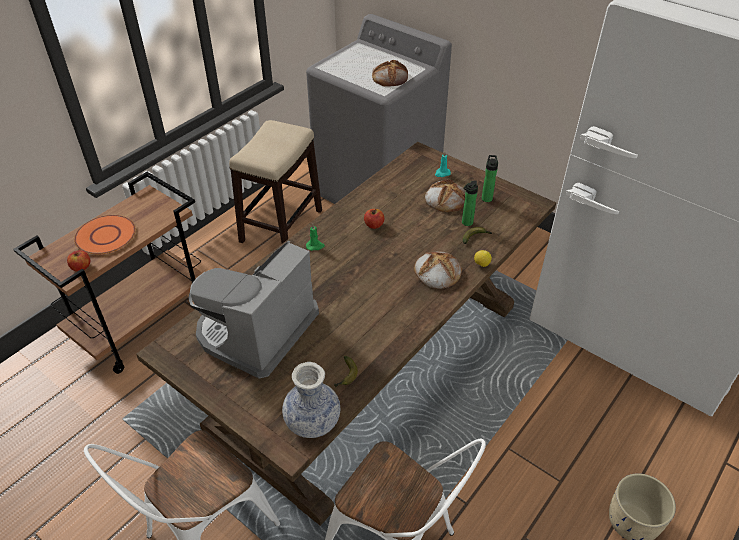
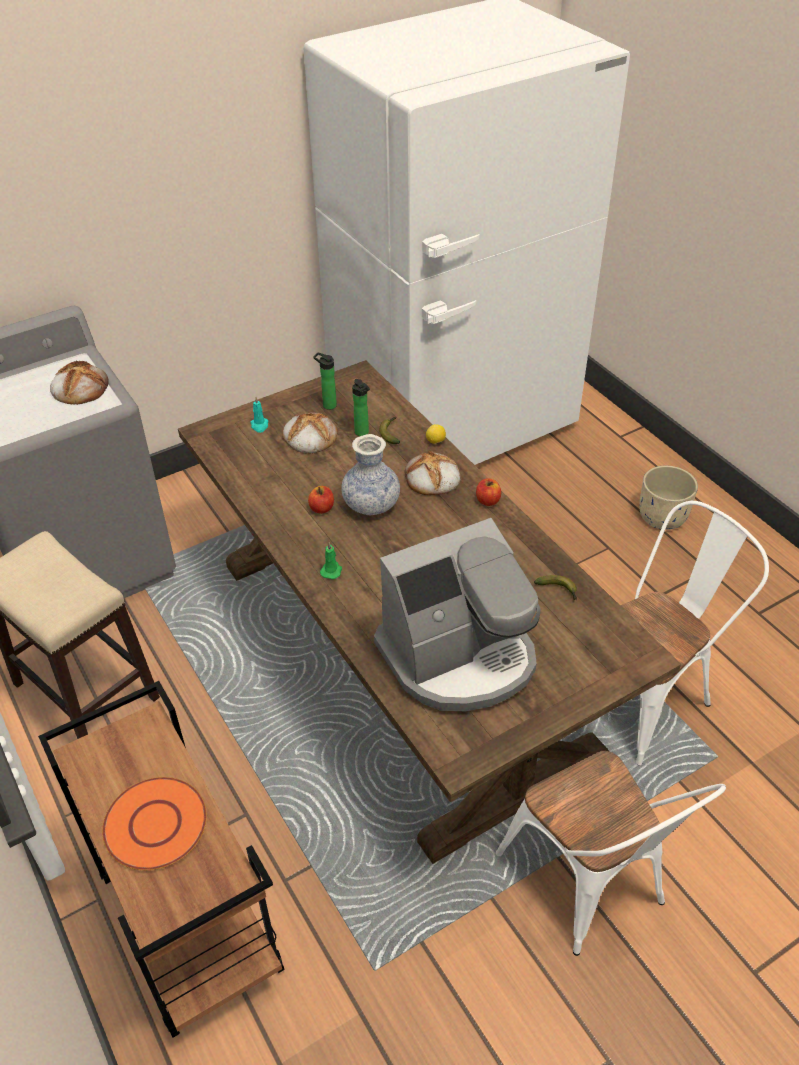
camera: 70 degrees left, 0 degrees up
(81, 267) = (217, 865): apple -> apple (487, 500)
(256, 331) = (459, 657): coffee machine -> coffee machine turned 75 degrees counterclockwise
(312, 421) = (614, 631): vase -> vase (371, 504)

